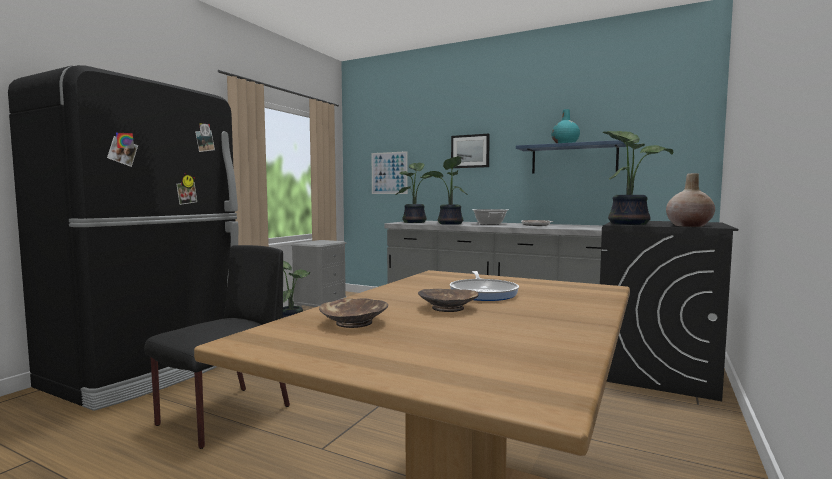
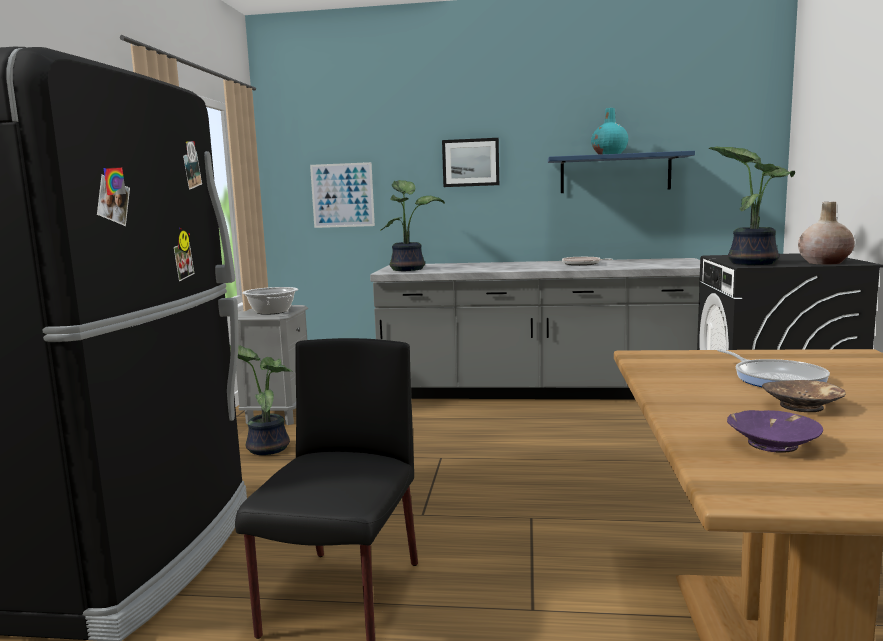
camera: 20 degrees left, 5 degrees up
(354, 322) = (771, 443): brown bowl -> purple bowl
(449, 224) = (466, 269): potted plant -> none
(490, 224) = (520, 266): cooking pot -> cooking pot (272, 312)

